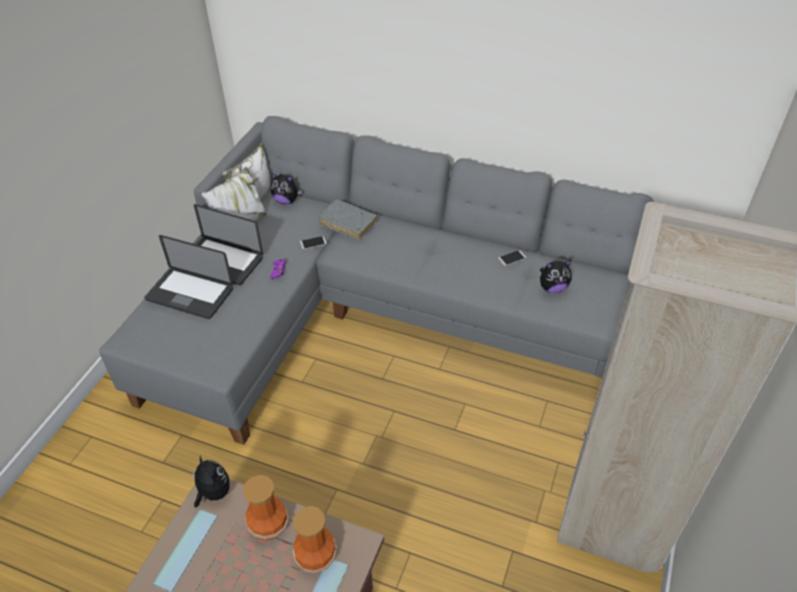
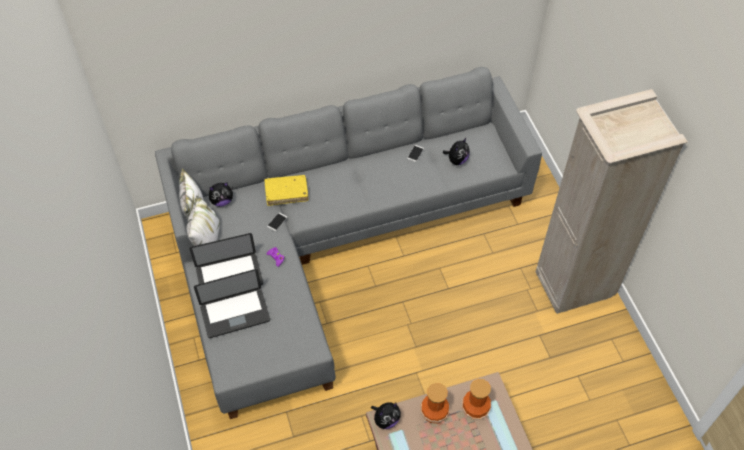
camera: 40 degrees left, 10 degrees up
(213, 493) = (386, 419): plush toy -> plush toy turned 135 degrees clockwise
(348, 224) = (286, 192): grey book -> yellow book

